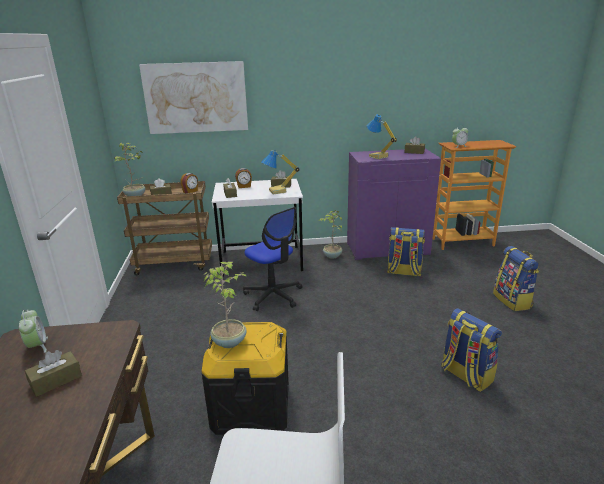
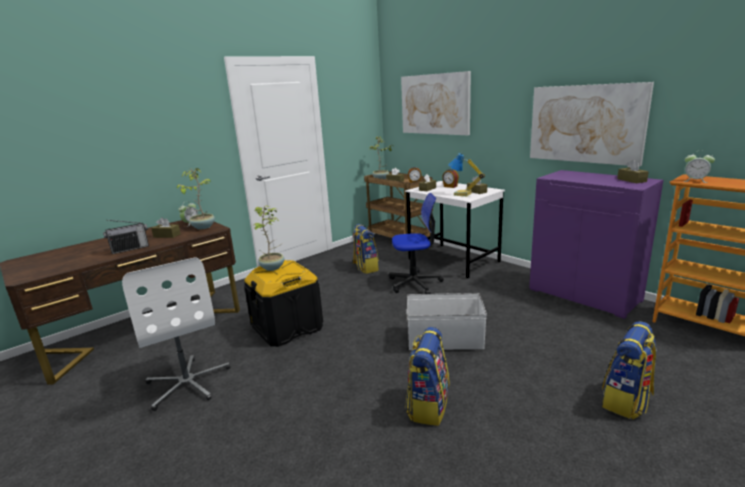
camera: 55 degrees right, 5 degrees down
(58, 434) = (130, 249): none -> radio
(273, 295) = (415, 283): office chair -> office chair turned 105 degrees counterclockwise
(332, 256) = (515, 279): potted plant -> potted plant (202, 227)
(366, 110) = (585, 124): none -> picture
(378, 157) = (572, 177): table lamp -> none
(383, 326) = (444, 339): none -> white storage box
(403, 272) = (555, 318): backpack -> backpack (365, 268)

